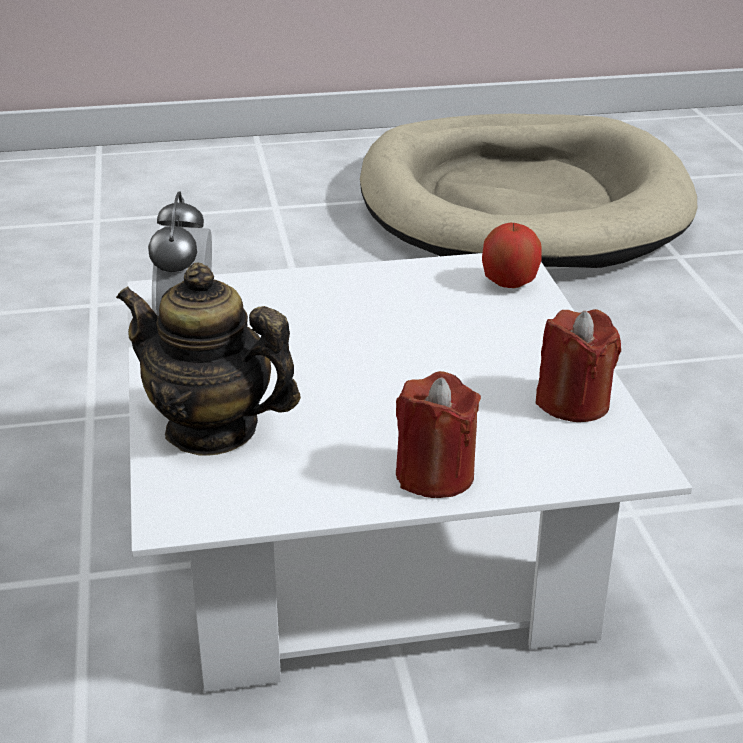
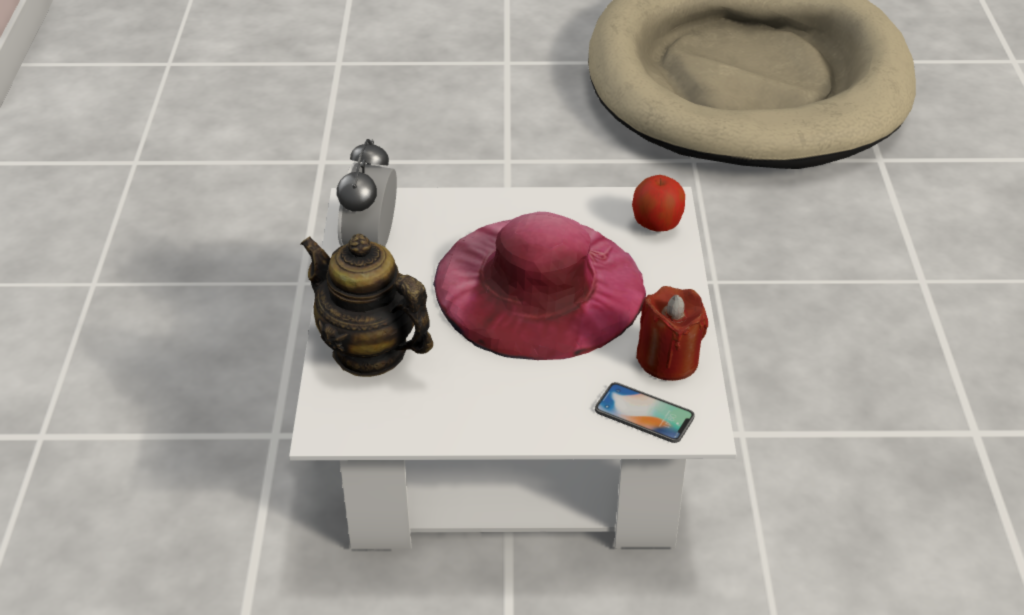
camera: 10 degrees right, 10 degrees up
(397, 348) = (539, 286): none -> pink hat
(435, 475) = (533, 417): red candle -> none
(566, 457) = (644, 413): none -> phone

